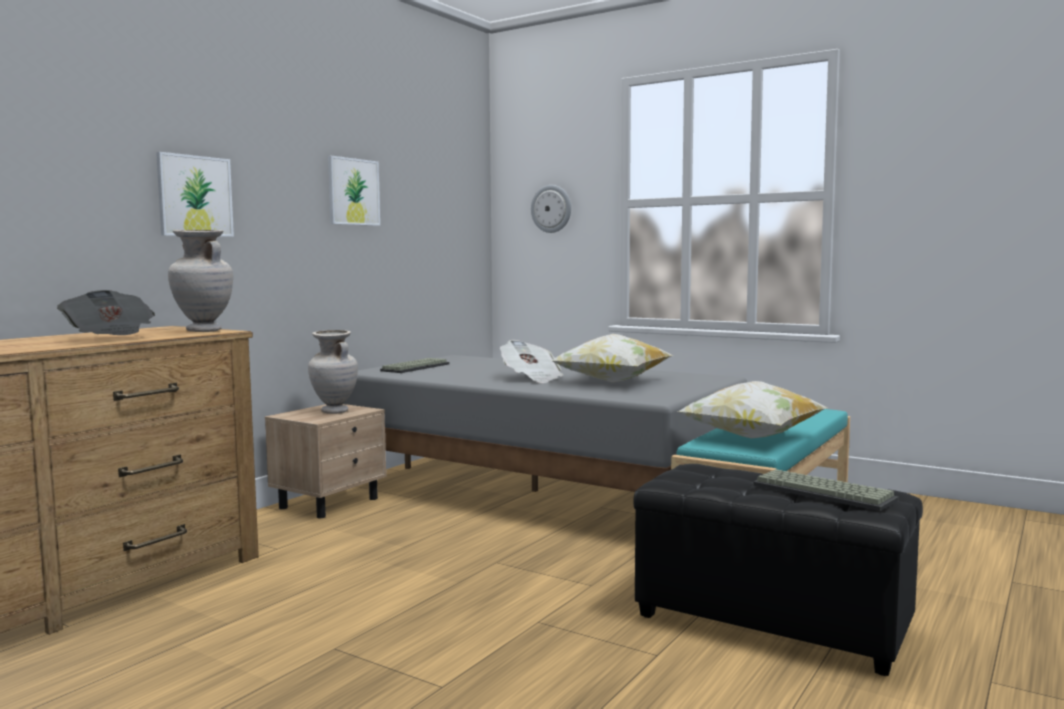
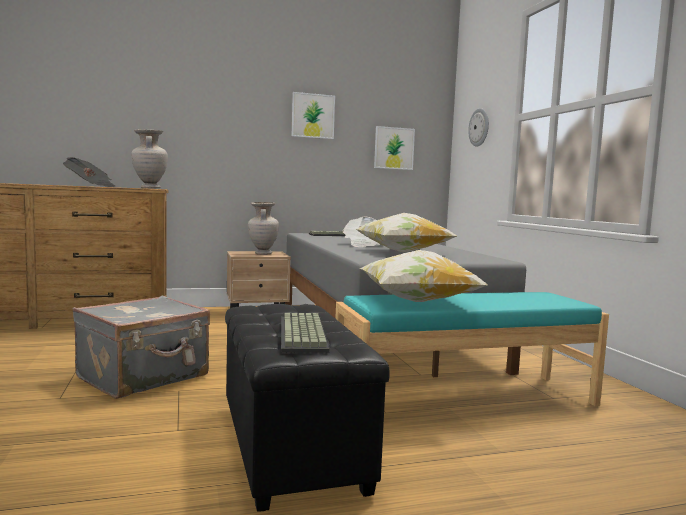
camera: 40 degrees right, 0 degrees up
(195, 196) = (190, 116): picture -> picture (394, 148)
(457, 624) = (144, 377): none -> grey suitcase

